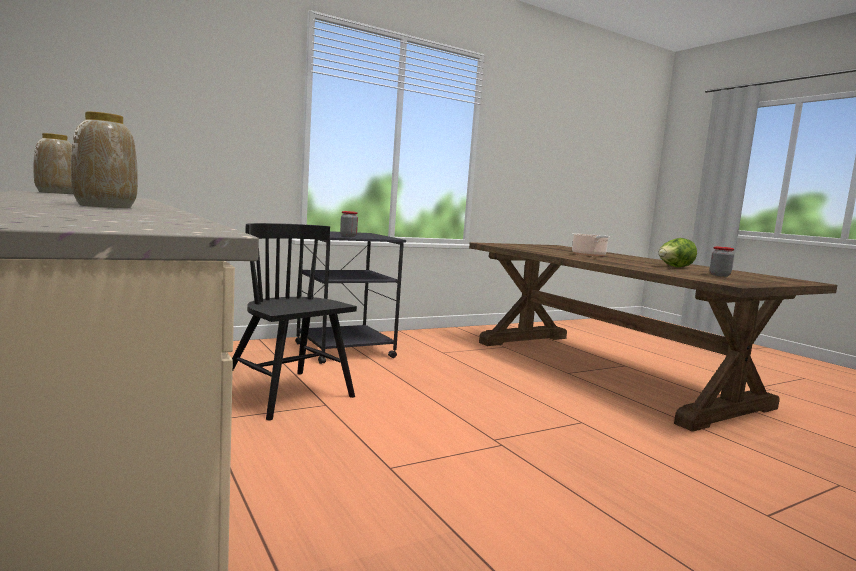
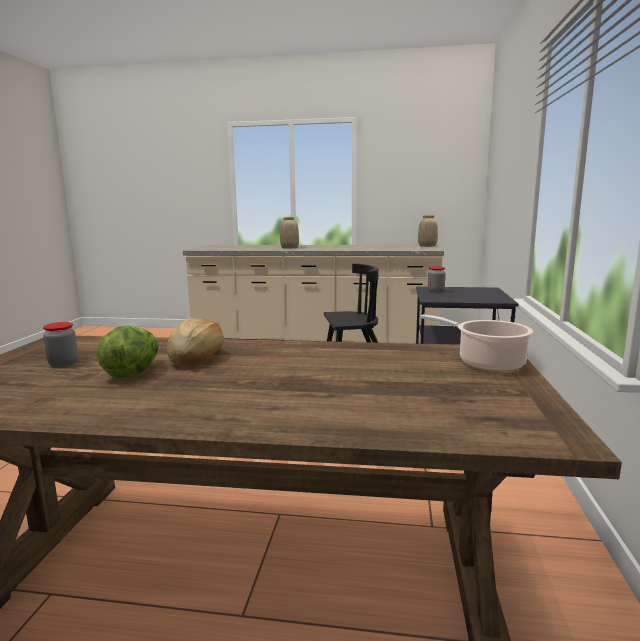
camera: 130 degrees right, 5 degrees up
(589, 255) = (304, 373): cooking pot -> cooking pot (486, 363)
(631, 263) = (196, 358): none -> bread

